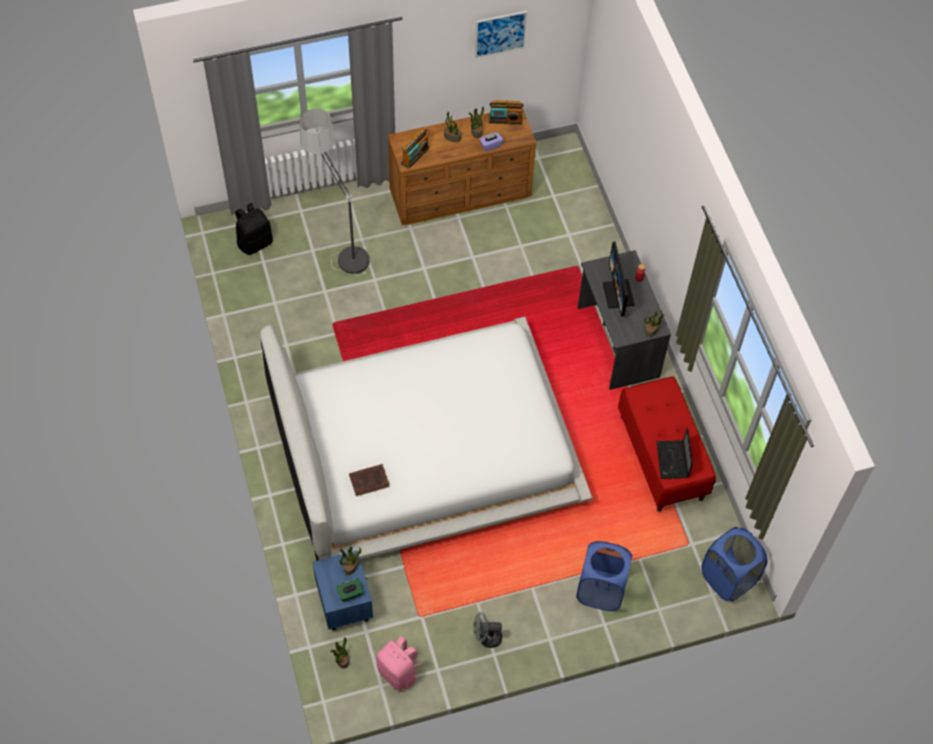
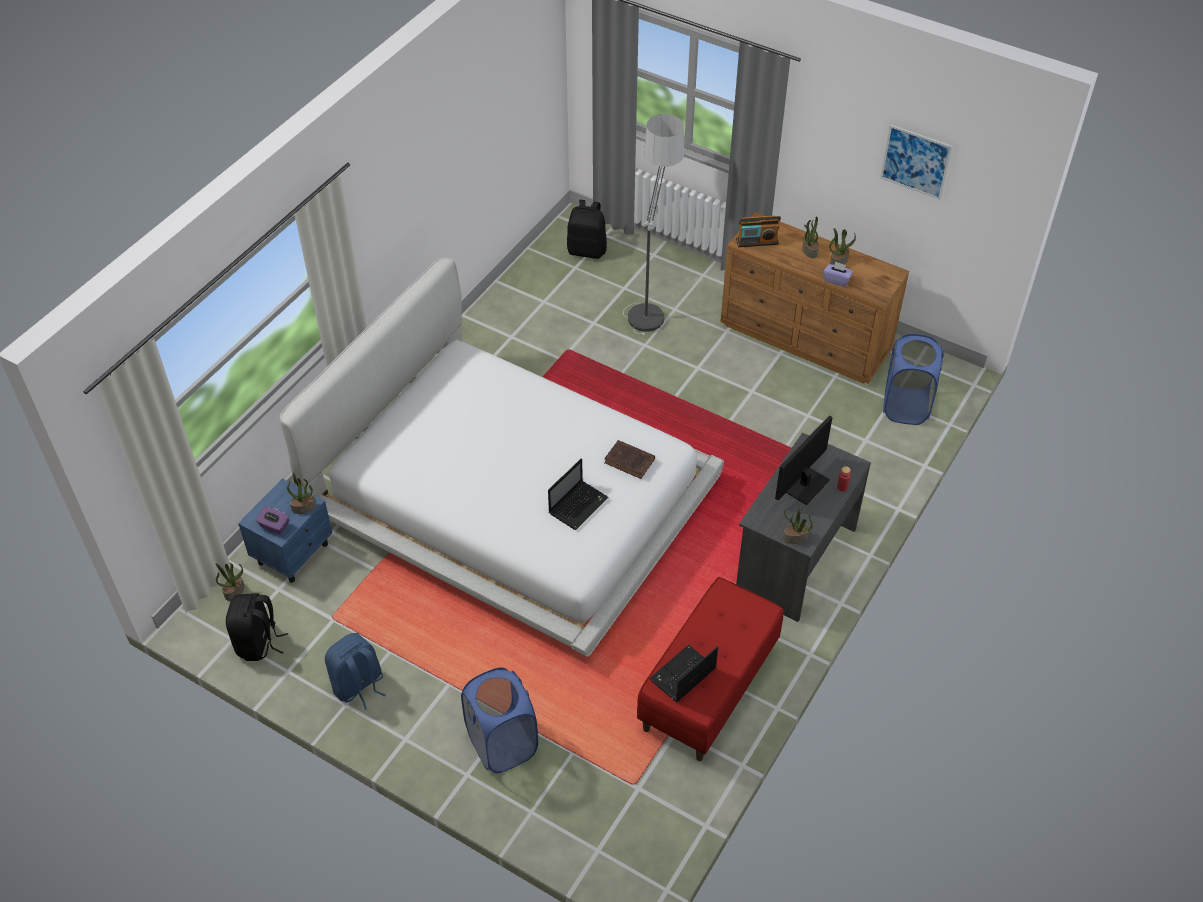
camera: 50 degrees right, 10 degrees down
(350, 593) = (274, 526): green tissue box -> purple tissue box
(370, 480) = (402, 457): brown book -> brown book (630, 461)
(399, 672) = (258, 643): pink backpack -> black backpack
(486, 637) = (358, 685): grey fan -> blue backpack
(505, 119) = (878, 270): radio -> none
(506, 416) = (579, 505): none -> laptop
(728, 578) = (632, 852): blue laundry basket -> blue laundry basket (906, 406)

